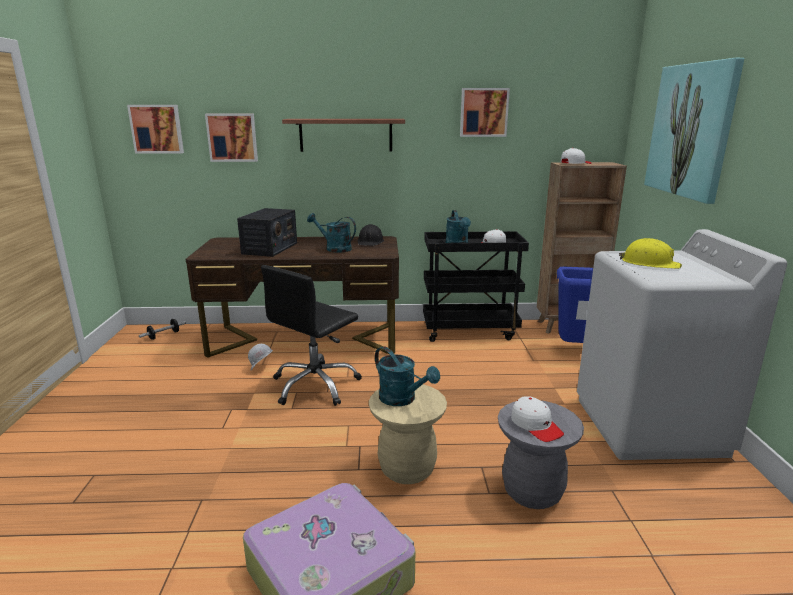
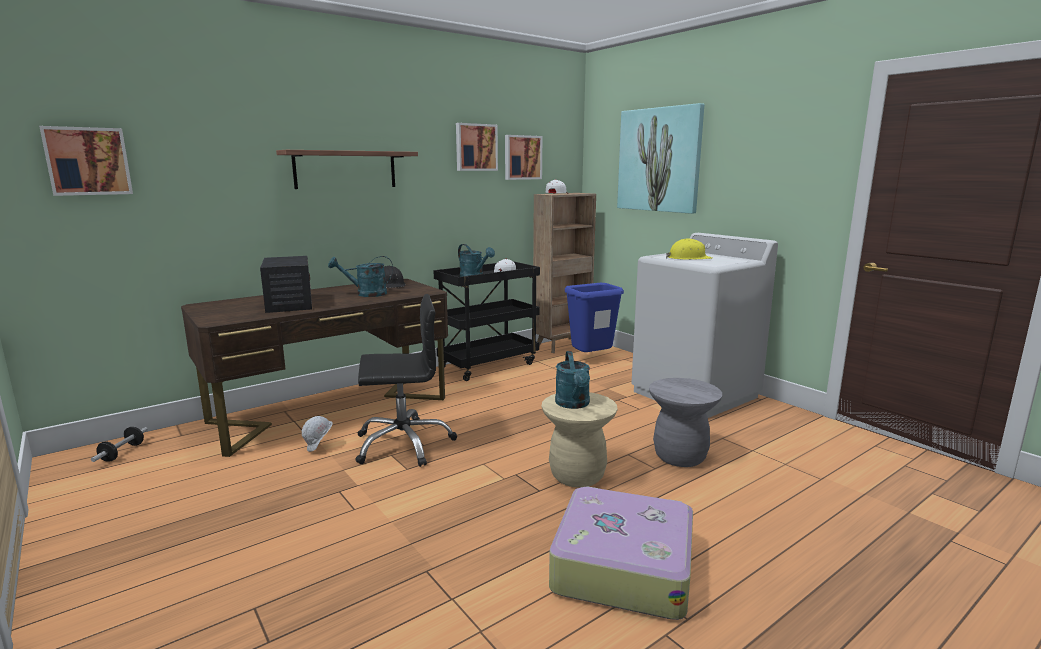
camera: 35 degrees left, 5 degrees down
(232, 137) = (205, 172): picture -> picture (522, 157)
(315, 385) = (403, 444): black office chair -> black office chair turned 105 degrees counterclockwise
(402, 399) = (573, 404): turquoise watering can -> turquoise watering can turned 75 degrees clockwise
(536, 425) = (687, 392): white cap -> none

